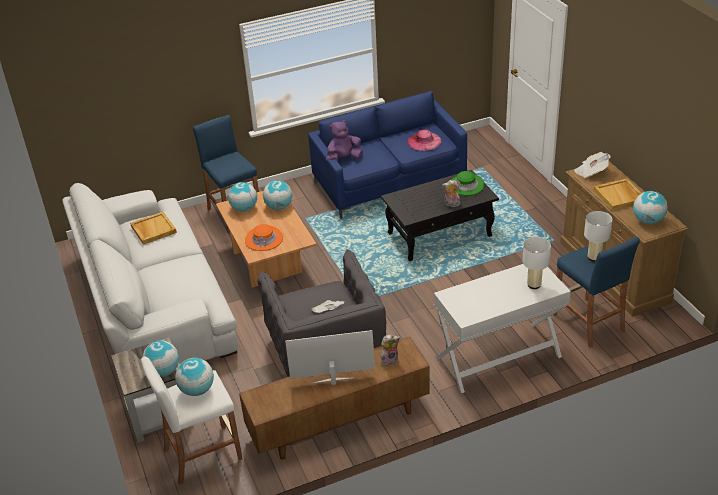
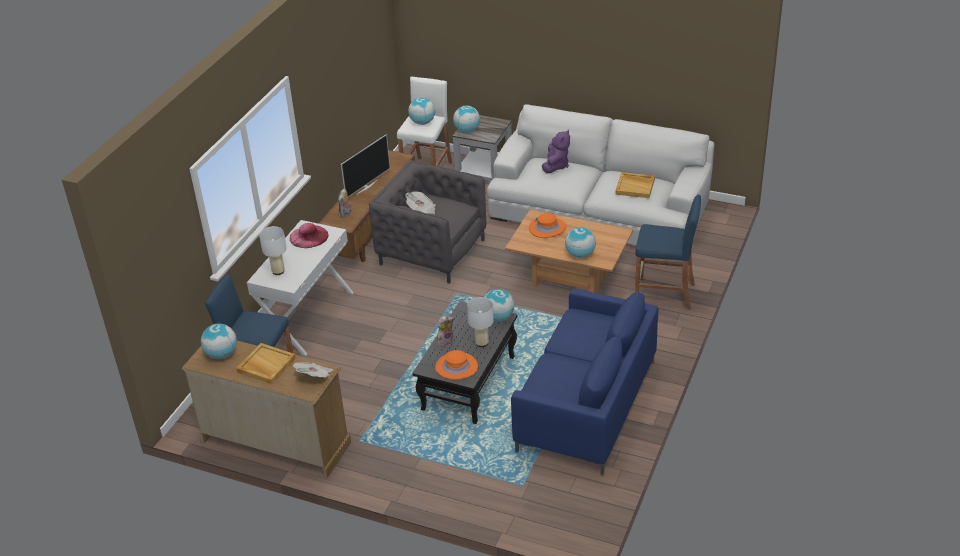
camera: 135 degrees right, 0 degrees up
(244, 208) = (603, 238): globe -> globe (498, 317)
(344, 159) = (597, 319): purple plush toy -> purple plush toy (556, 166)
(424, 141) = (554, 382): pink hat -> pink hat (309, 236)
(466, 185) = (456, 367): green hat -> orange hat
(593, 257) = (255, 328): white table lamp -> white table lamp (482, 343)

